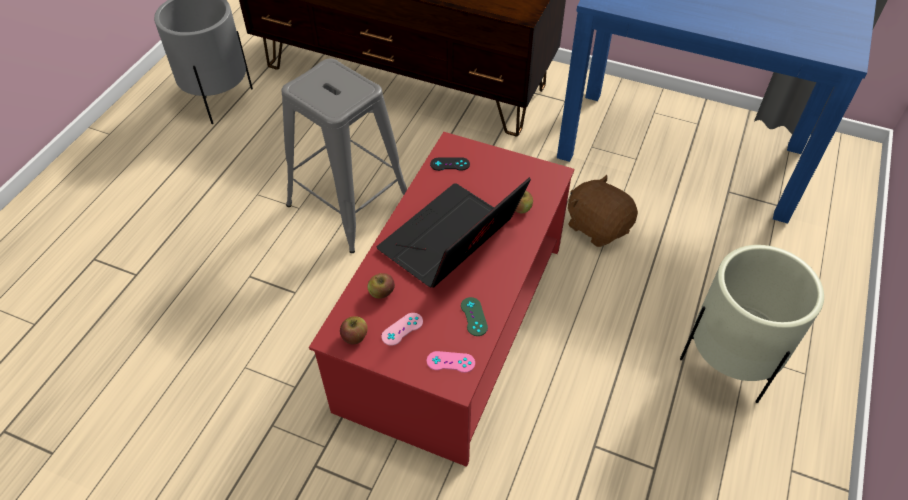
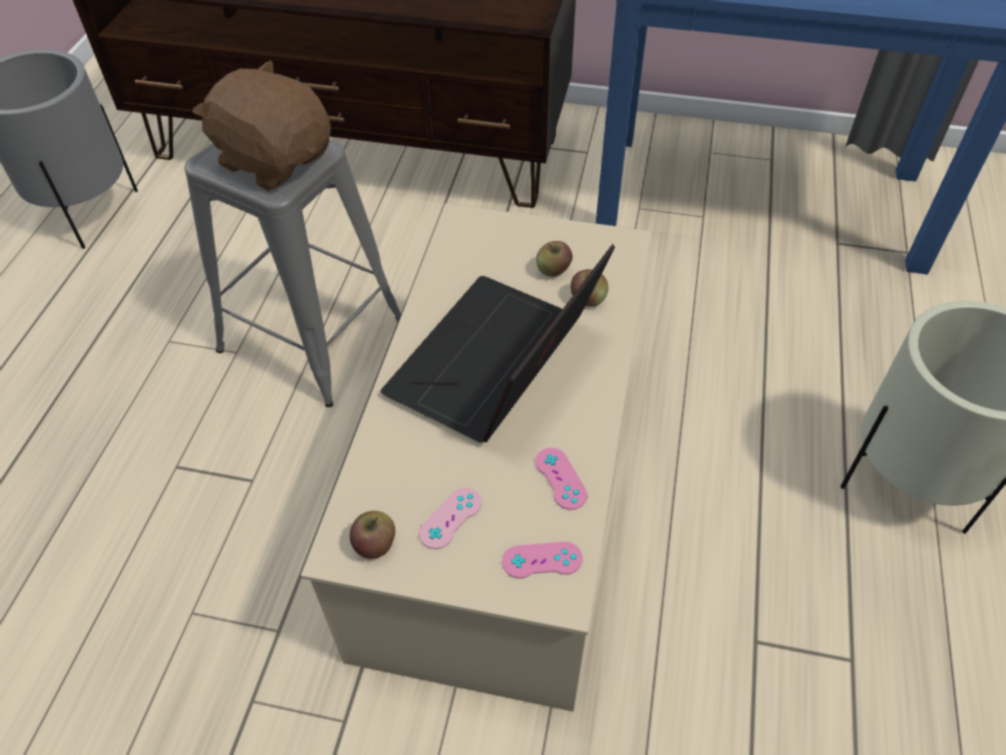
camera: 10 degrees left, 0 degrees up
(382, 292) = (404, 463): apple -> apple (553, 270)
(450, 164) = (466, 249): black game controller -> none
(453, 326) = (503, 494): red coffee table -> beige coffee table
(474, 316) = (560, 478): green game controller -> pink game controller
(598, 226) = (675, 315): brown plush toy -> brown plush toy (275, 160)

